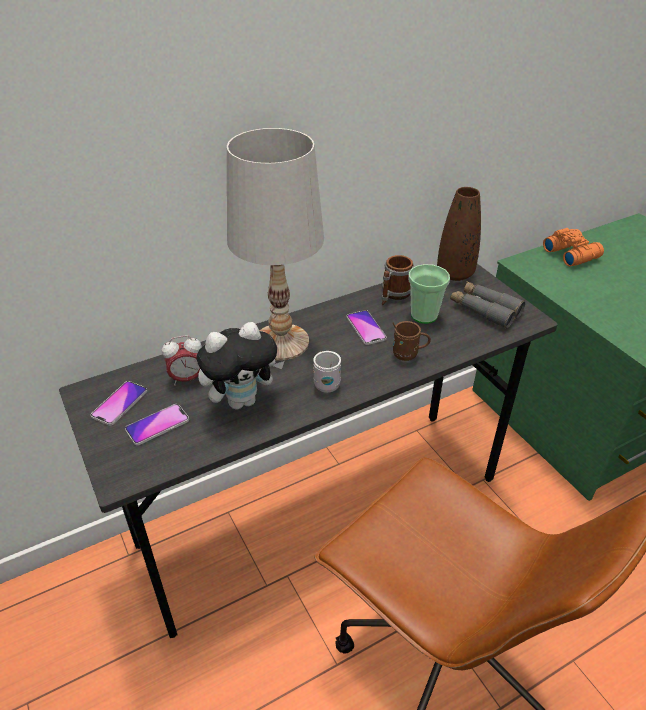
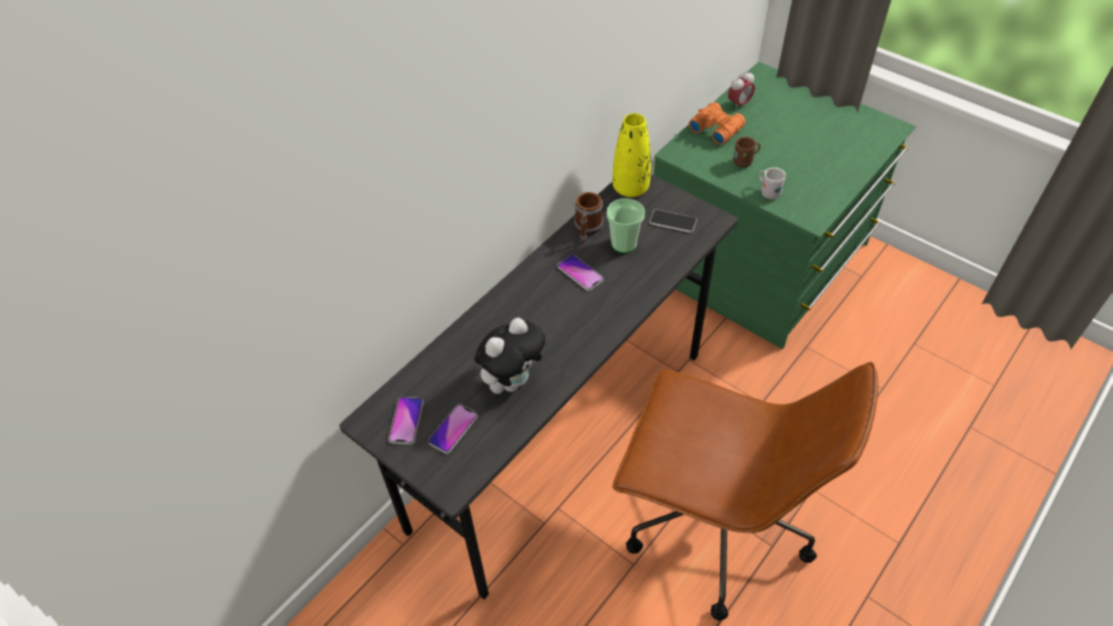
camera: 20 degrees left, 10 degrees up
(187, 379) = (451, 376): alarm clock -> alarm clock (739, 104)
(281, 342) = (513, 312): white table lamp -> none
(326, 382) = (574, 340): white mug -> white mug (768, 192)
(409, 354) = (629, 289): brown mug -> brown mug (745, 162)
(455, 273) = (630, 188): brown vase -> yellow vase
(484, 310) = (672, 221): grey binoculars -> phone

